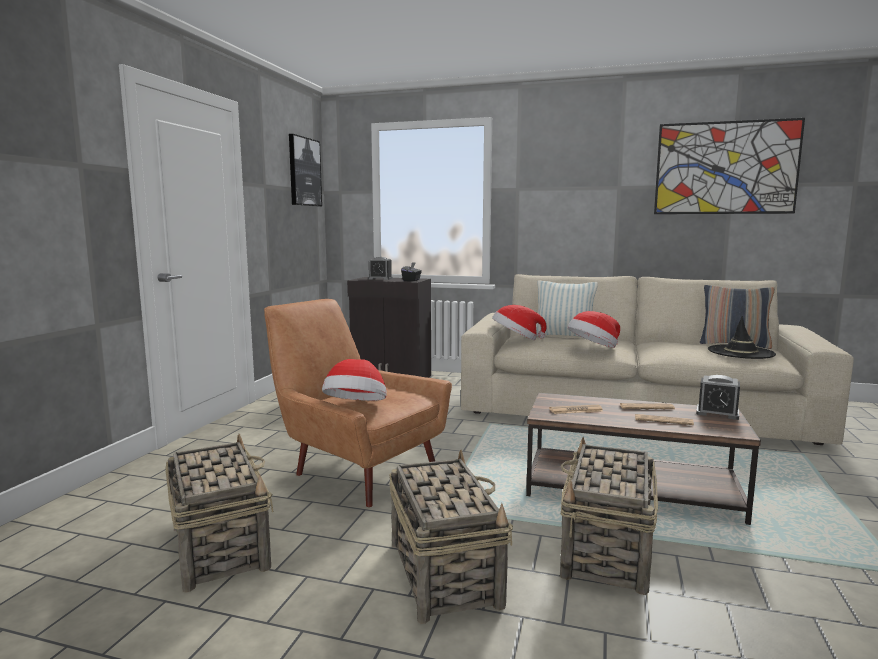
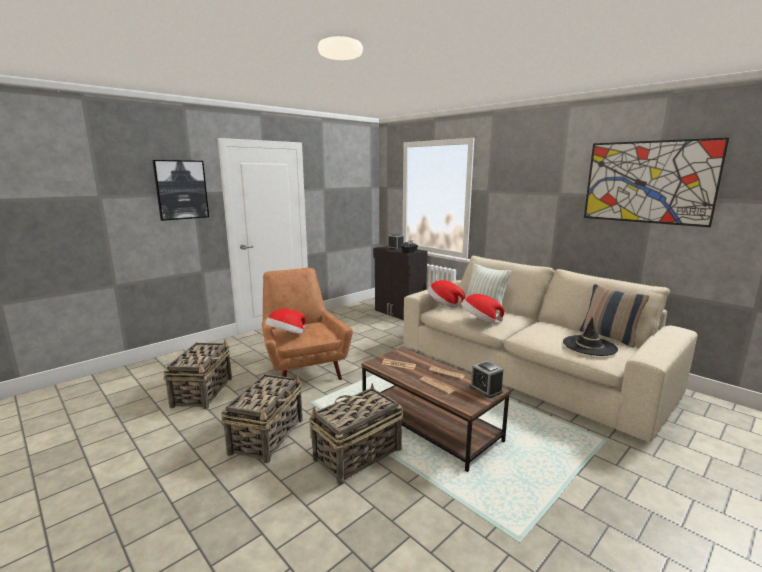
camera: 30 degrees right, 5 degrees up
(304, 172) = (359, 176): picture -> picture (181, 190)

